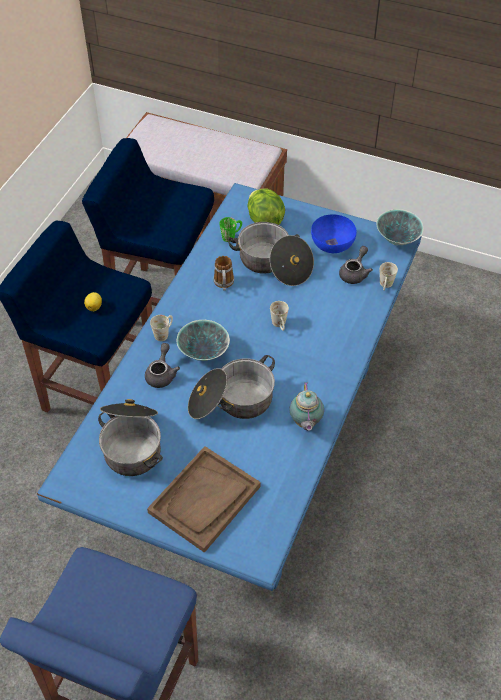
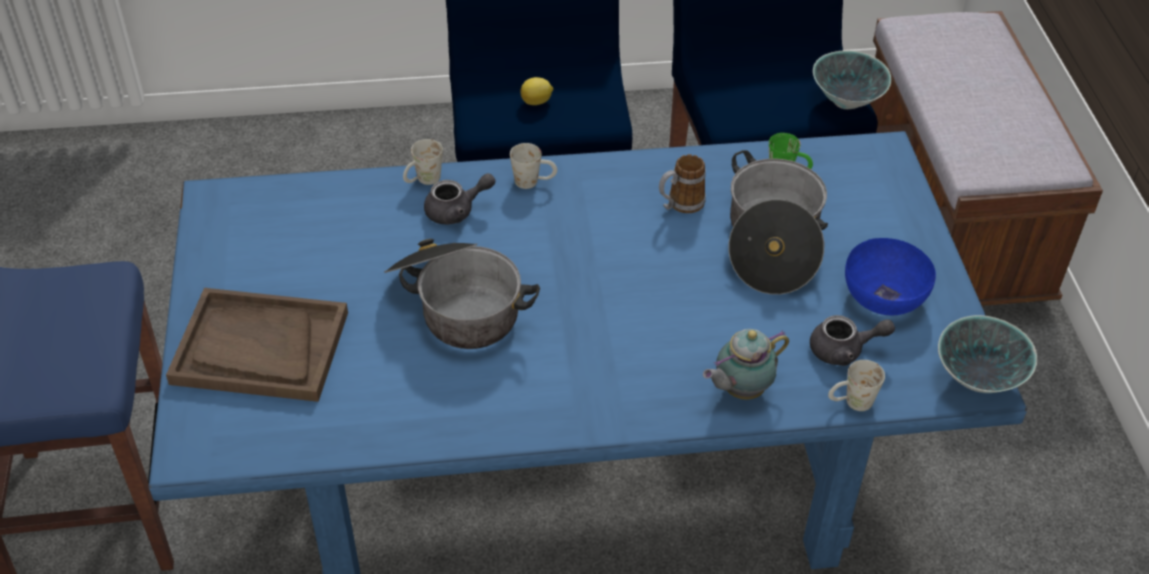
camera: 60 degrees right, 5 degrees down
(132, 443) = (316, 233): cooking pot -> none
(203, 353) = (527, 237): bowl -> bowl (846, 101)
(264, 220) = (856, 196): lettuce -> none
(280, 325) = (649, 301): white mug -> white mug (423, 181)
(305, 423) = (473, 408): teapot -> teapot (740, 390)

